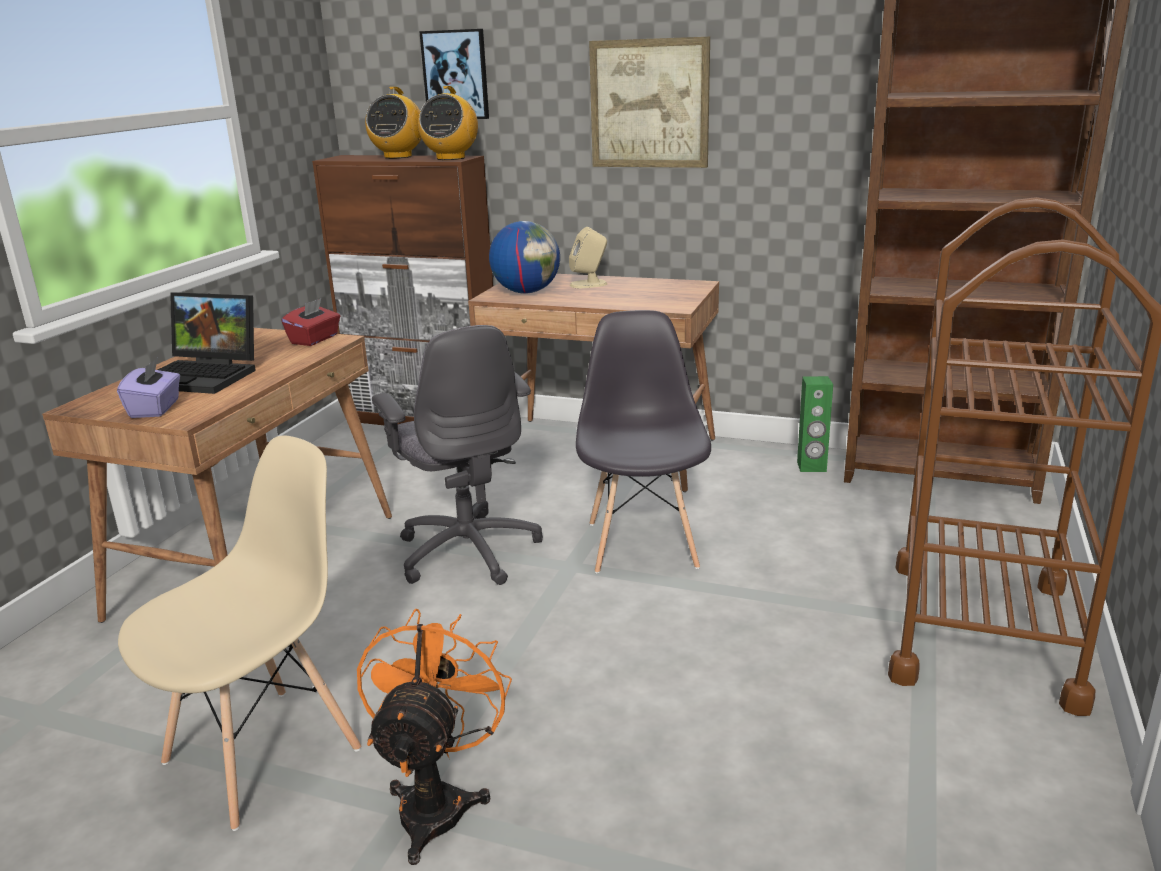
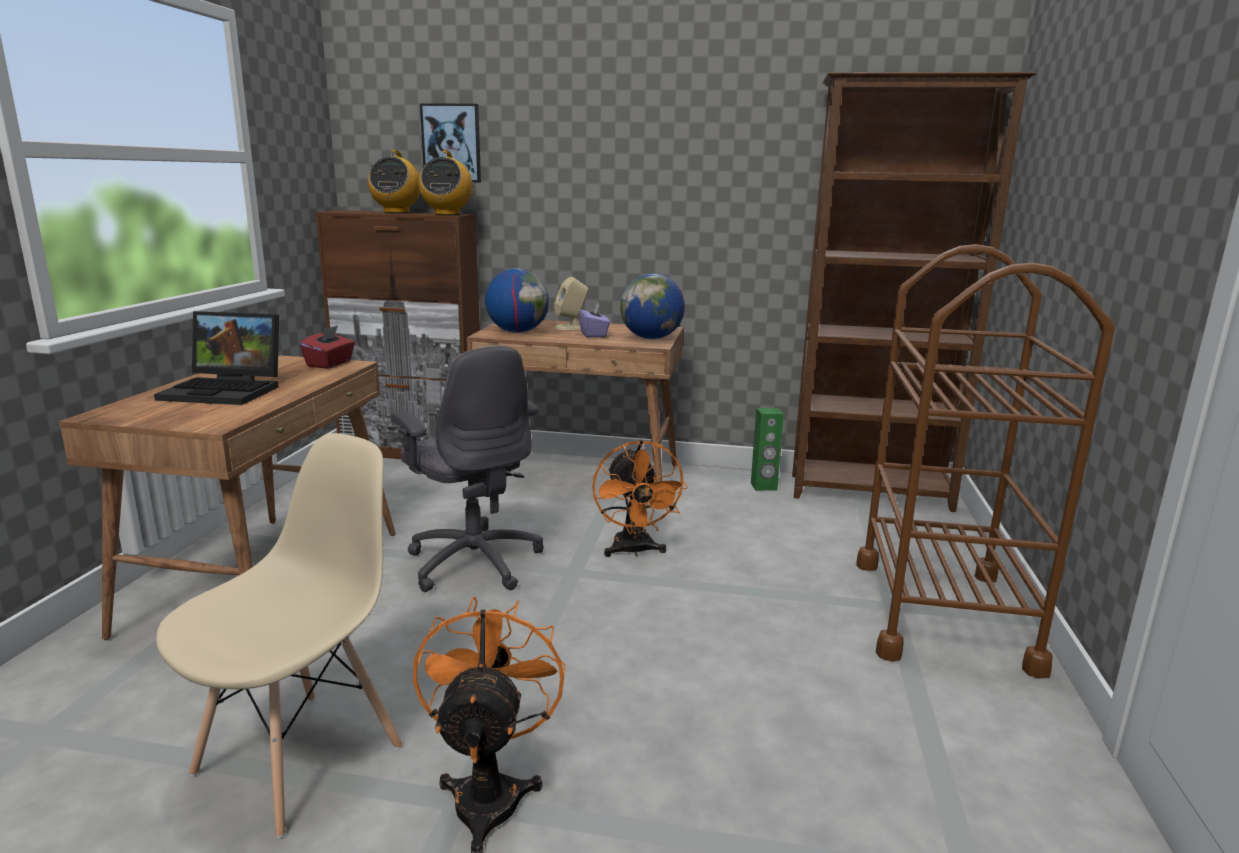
camera: 10 degrees left, 5 degrees down
(155, 408) = (183, 417): purple tissue box -> purple tissue box (594, 334)
(642, 544) = (634, 551): grey chair -> orange fan
(649, 104) = (625, 174): picture -> none
(674, 299) = (651, 338): none -> globe

